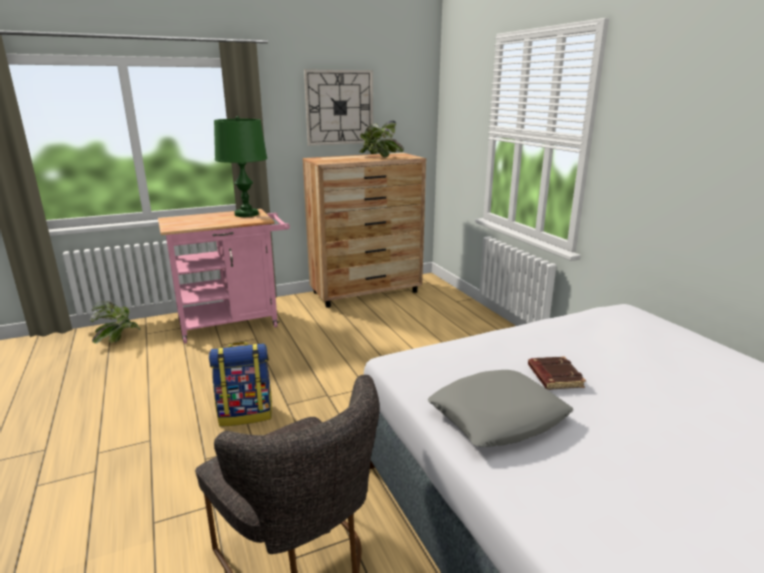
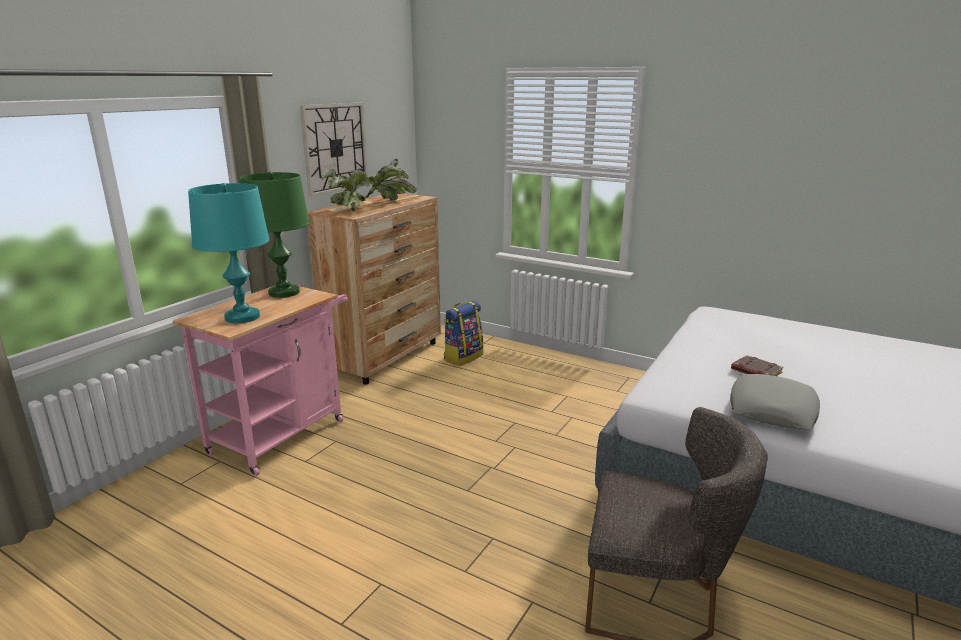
camera: 35 degrees left, 0 degrees up
(118, 338) = (147, 503): potted plant -> potted plant (348, 210)
(192, 223) = (242, 317): none -> turquoise table lamp
(246, 414) = (441, 515): backpack -> backpack (463, 357)

